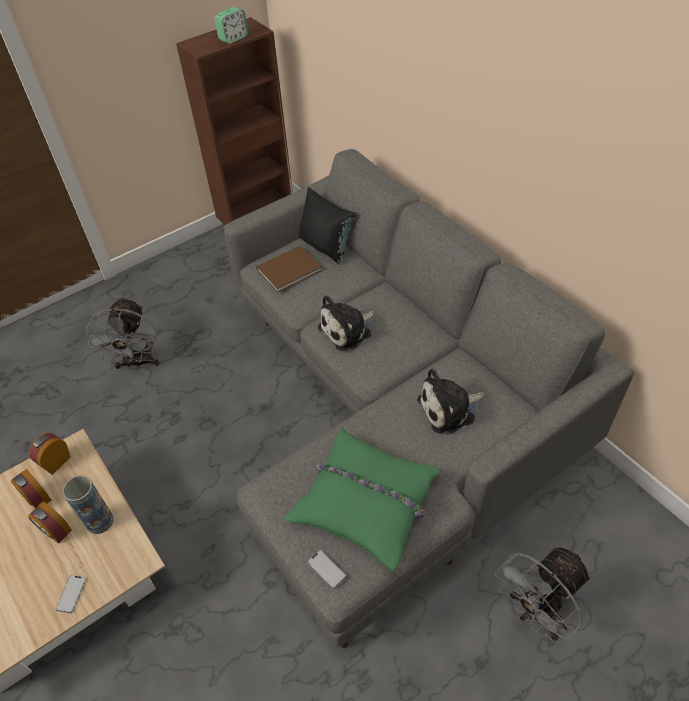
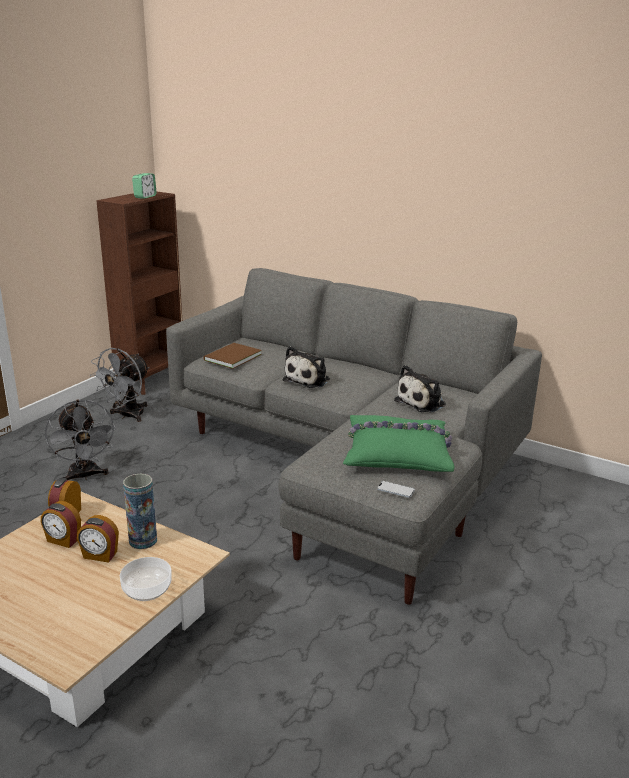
camera: 25 degrees left, 25 degrees down
(71, 594) = (147, 589): phone -> bowl
(326, 247) = (254, 344): black pillow -> none
(535, 613) = (546, 548): grey fan -> grey fan (127, 416)

